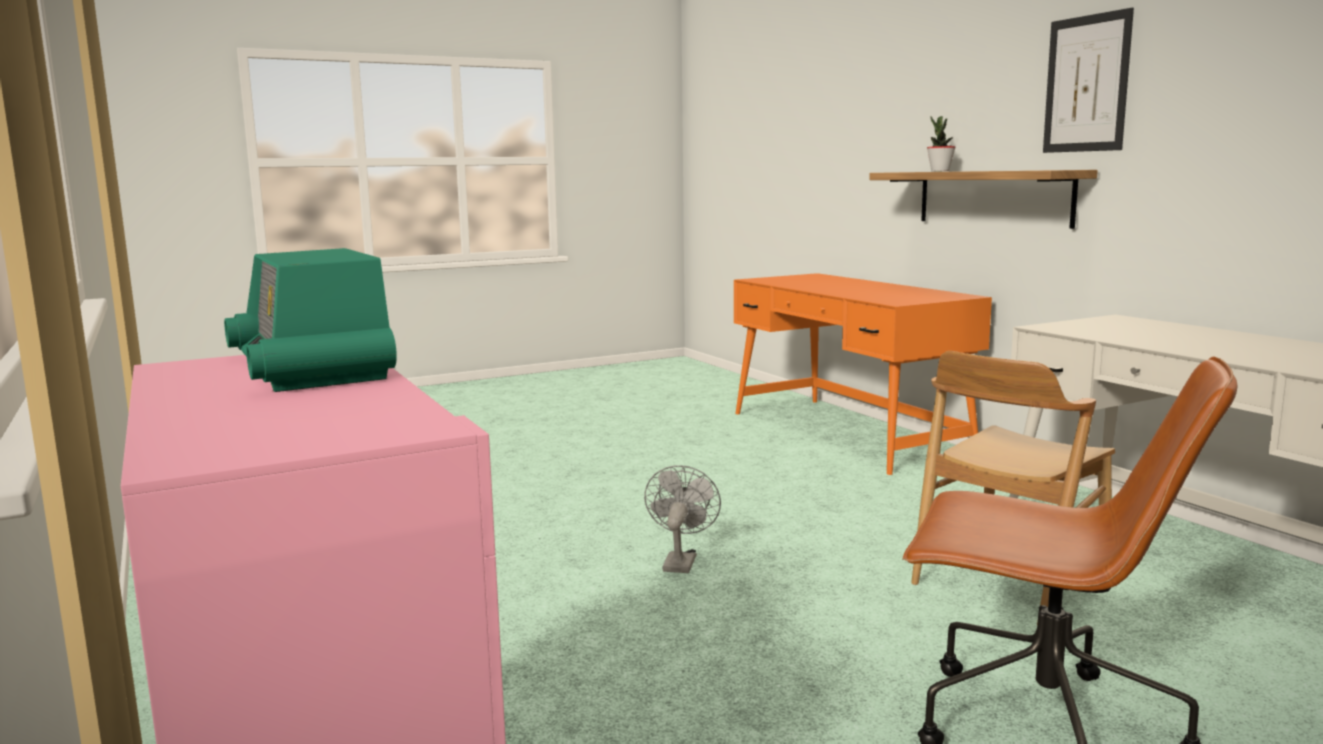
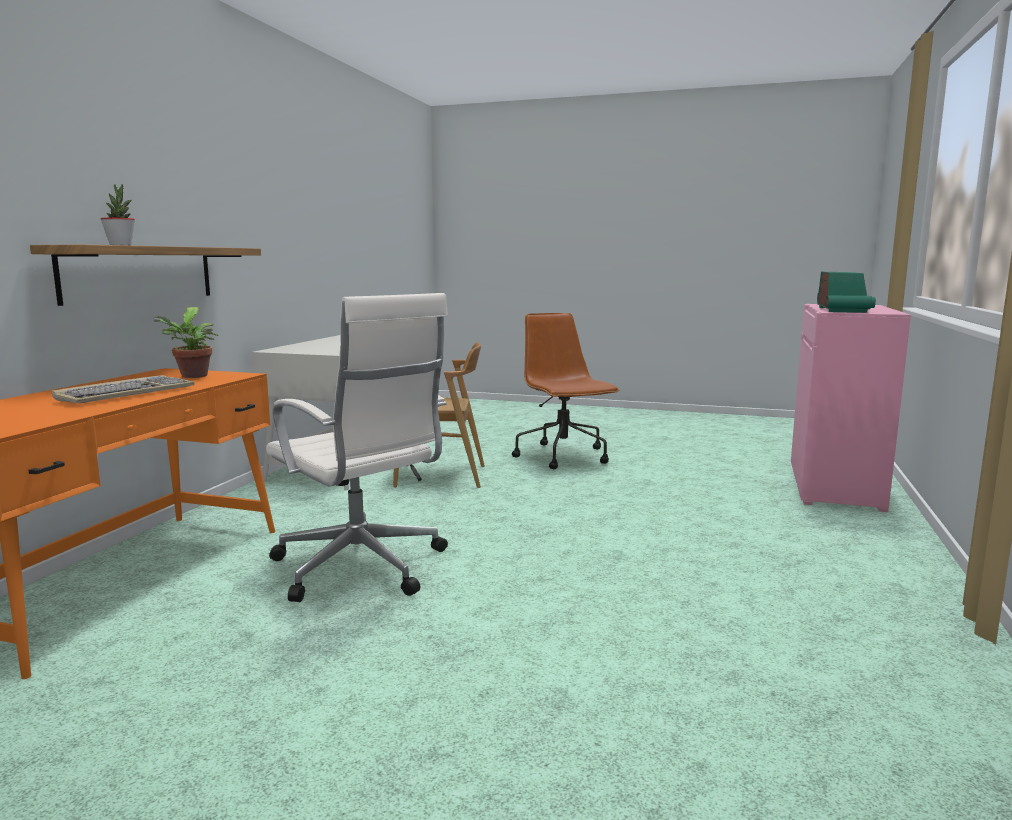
camera: 135 degrees left, 0 degrees up
(680, 561) = (555, 533): grey fan -> none
(746, 481) = (362, 568): none -> white office chair
(842, 289) = (126, 394): none -> keyboard
(910, 297) = (192, 376): none -> potted plant
(1086, 84) = (200, 180): picture -> none

